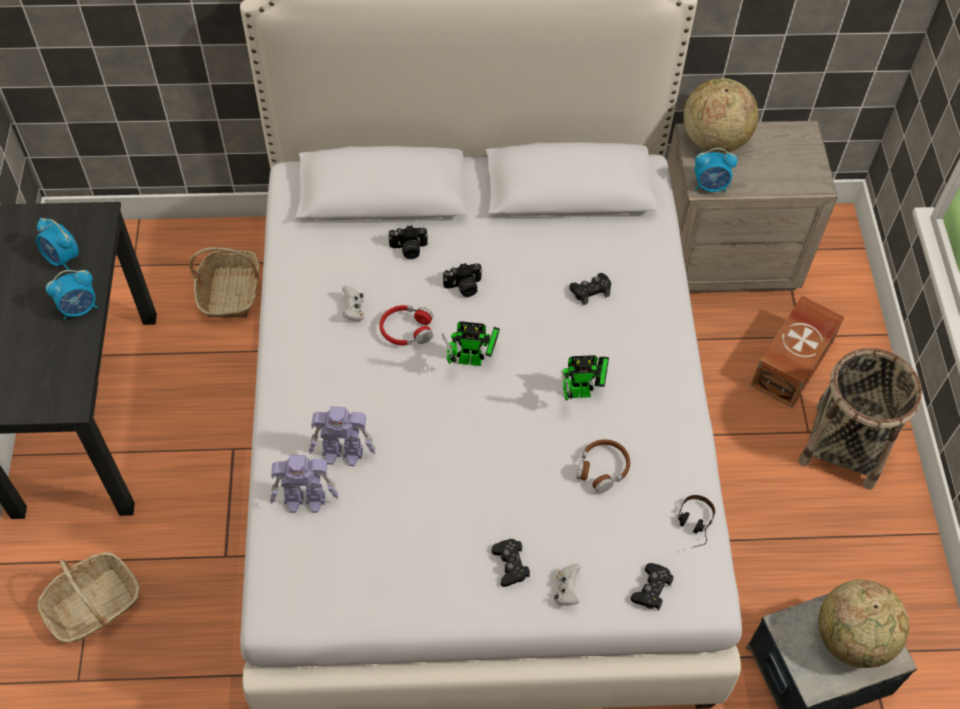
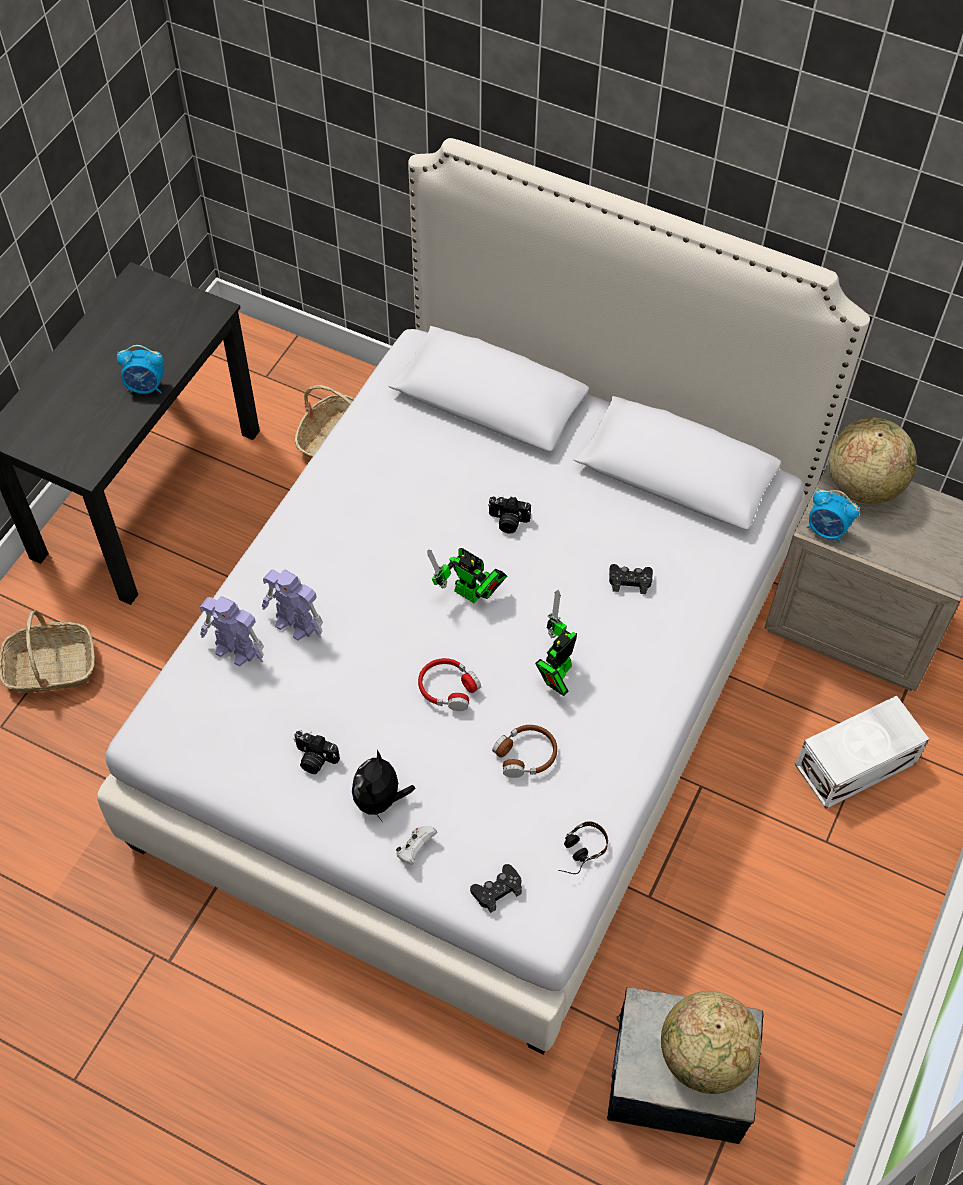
camera: 30 degrees right, 0 degrees up
(62, 258) = (159, 336): alarm clock -> none
(353, 310) = (390, 497): white game controller -> none
(406, 330) = (426, 538): red headphones -> red headphones (448, 688)
(408, 249) = (479, 462): camera -> camera (314, 759)
(510, 565) = (380, 800): black game controller -> plush toy
(583, 392) = (556, 674): toy robot -> toy robot turned 105 degrees clockwise
(793, 363) = (857, 765): brown storage box -> white storage box
(844, 446) = (856, 875): basket -> none

